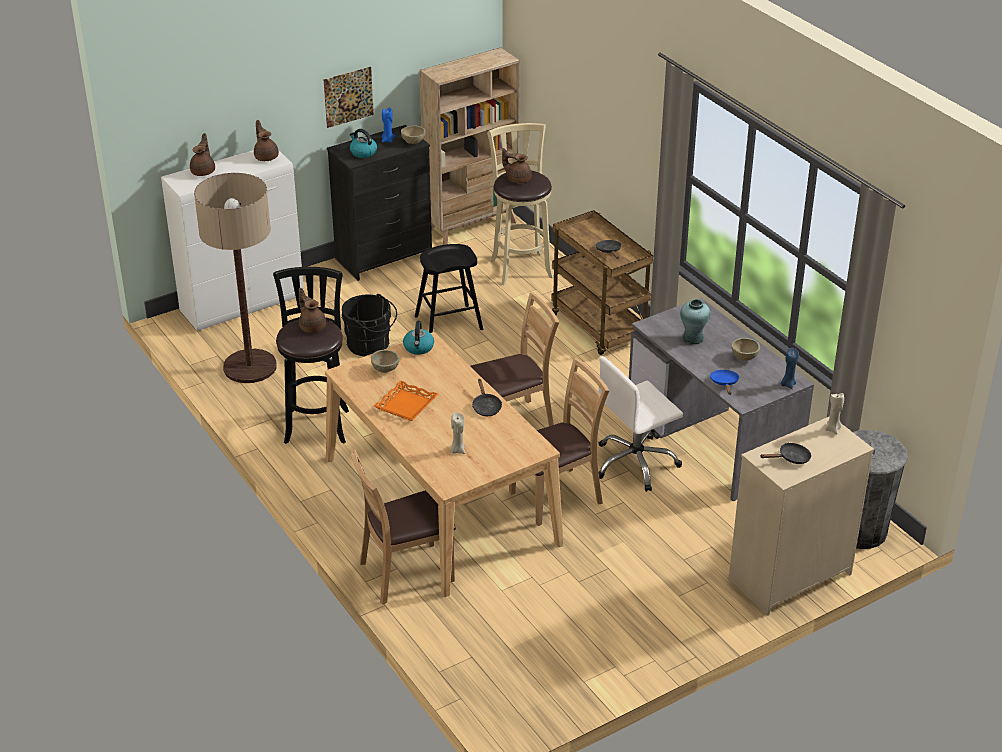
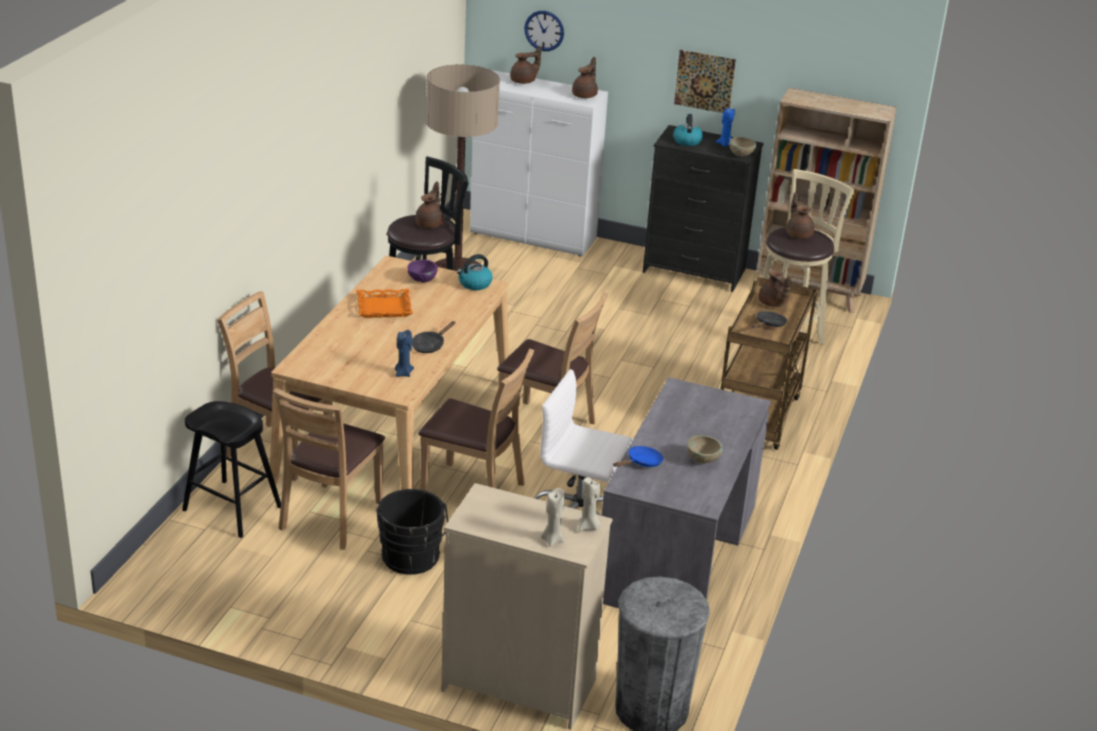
camera: 50 degrees right, 5 degrees down
(200, 118) = (544, 30): none -> wall clock
(370, 345) = (562, 314): black bucket -> black bucket (411, 560)
(385, 370) = (422, 280): beige bowl -> purple bowl
(448, 323) = (647, 338): black stool -> black stool (232, 508)
(457, 450) = (349, 354): beige candle -> beige candle (552, 539)
(519, 581) = (331, 516): none -> brown chair
(585, 236) = (773, 304): none -> brown teapot
(693, 338) = (692, 419): turquoise vase -> none
(788, 384) = (692, 502): blue candle -> blue candle (403, 373)
(791, 458) = (503, 515): black frying pan -> none

